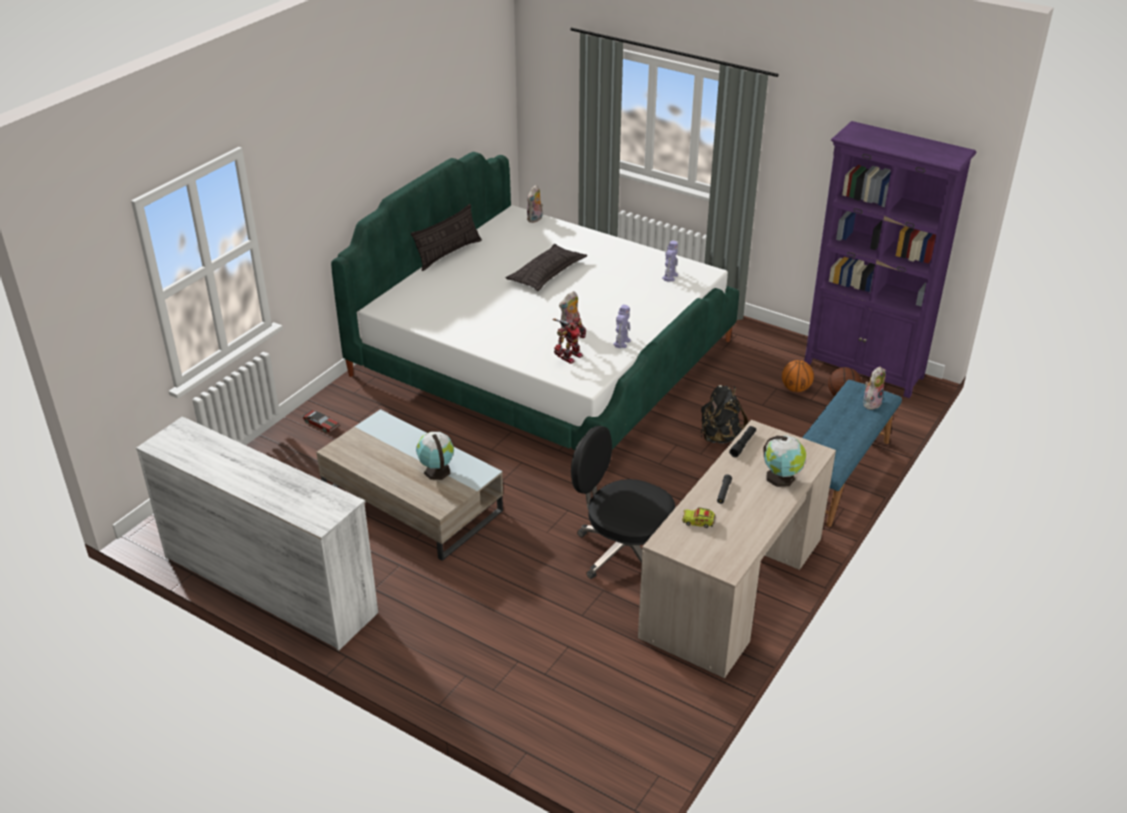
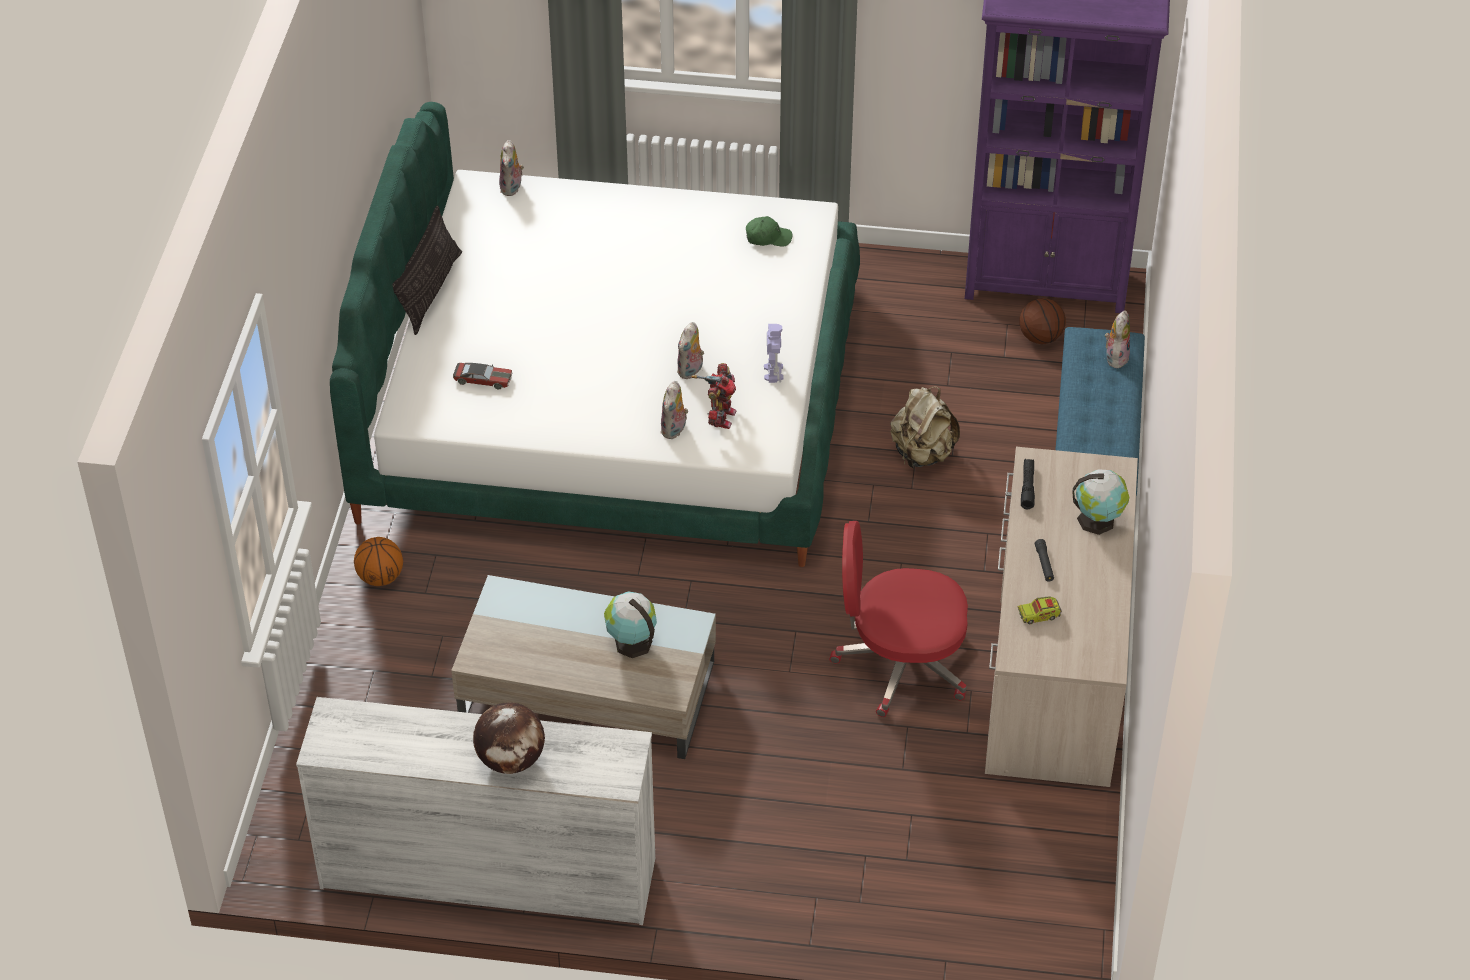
camera: 25 degrees left, 10 degrees up
(263, 487) = (511, 760): none -> globe
(321, 424) = (376, 616): toy car -> toy car (483, 379)
(536, 355) = (674, 430): none -> plush toy
(546, 273) = (595, 283): pillow -> none
(623, 551) = (900, 664): black office chair -> red office chair
(670, 276) = (768, 237): toy robot -> green cap
(720, 437) = (922, 454): black backpack -> beige backpack
(795, 389) = (976, 345): basketball -> basketball (380, 578)

